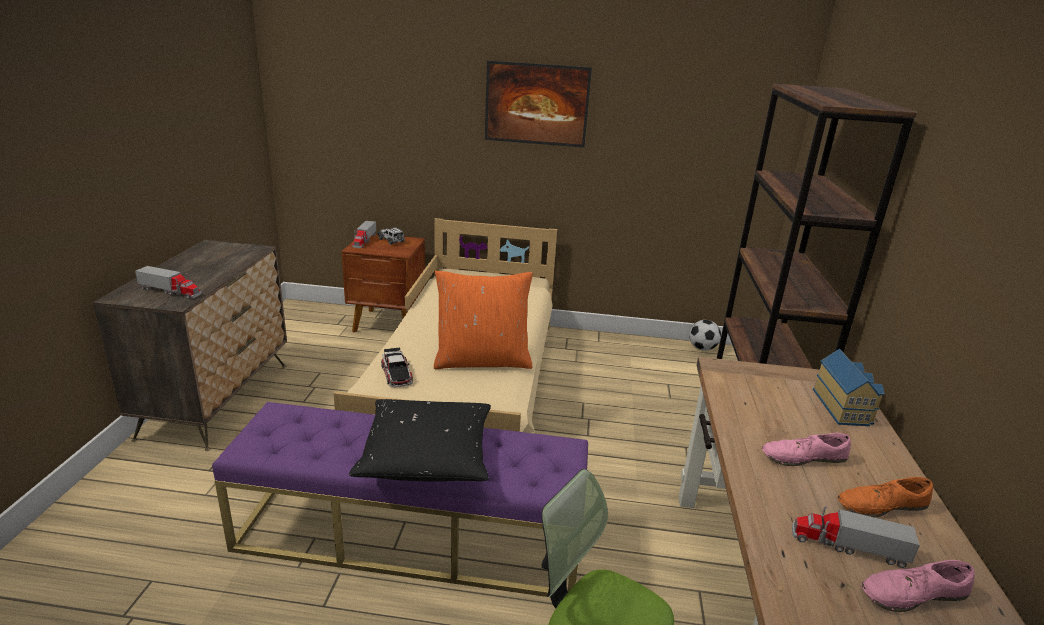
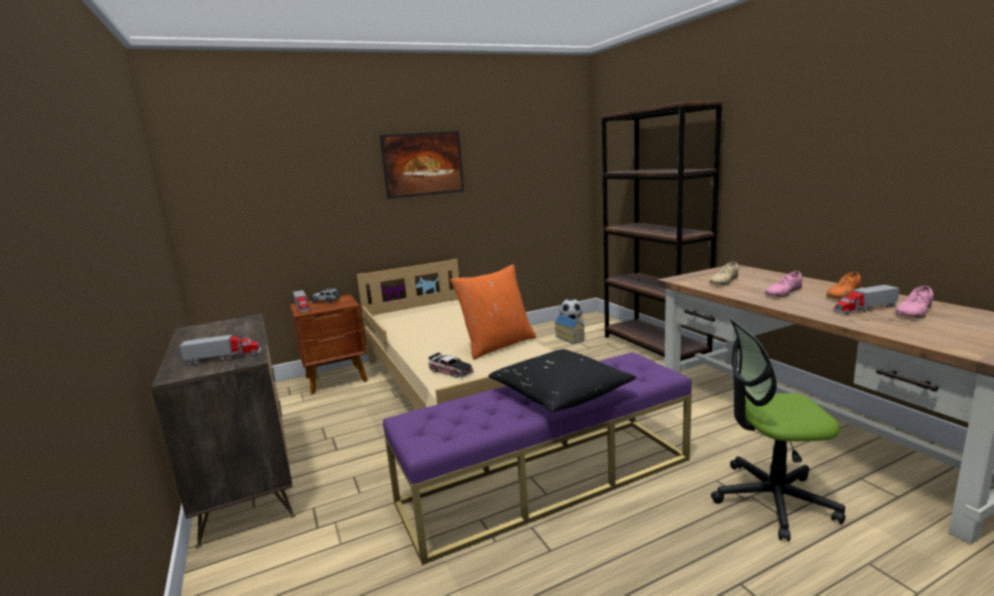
camera: 30 degrees left, 10 degrees down
(770, 399) = (724, 281): none -> beige shoe
(843, 407) = (756, 274): toy house -> toy house (570, 338)

